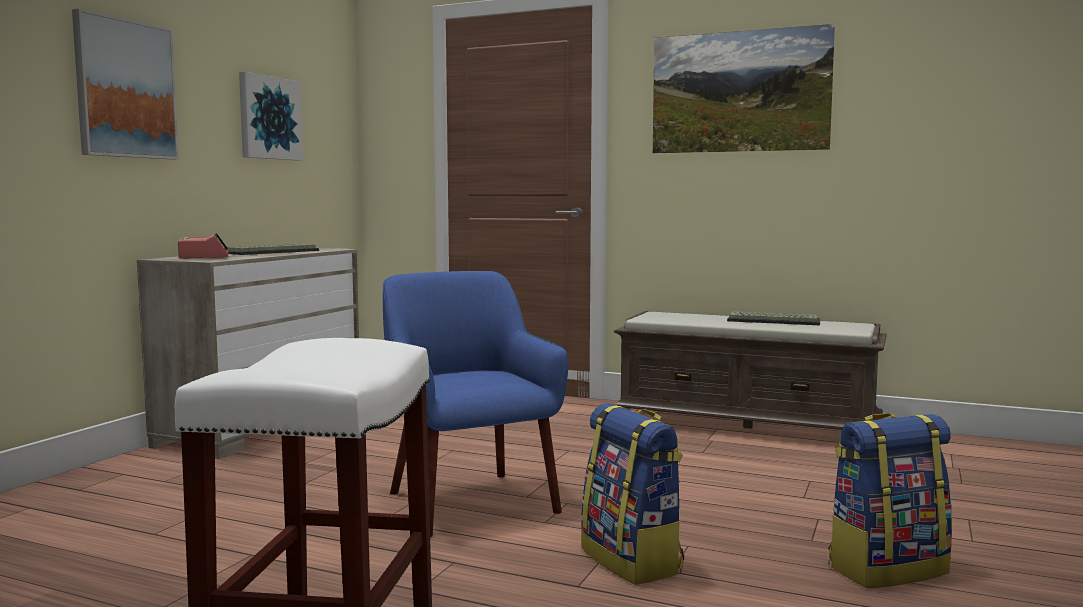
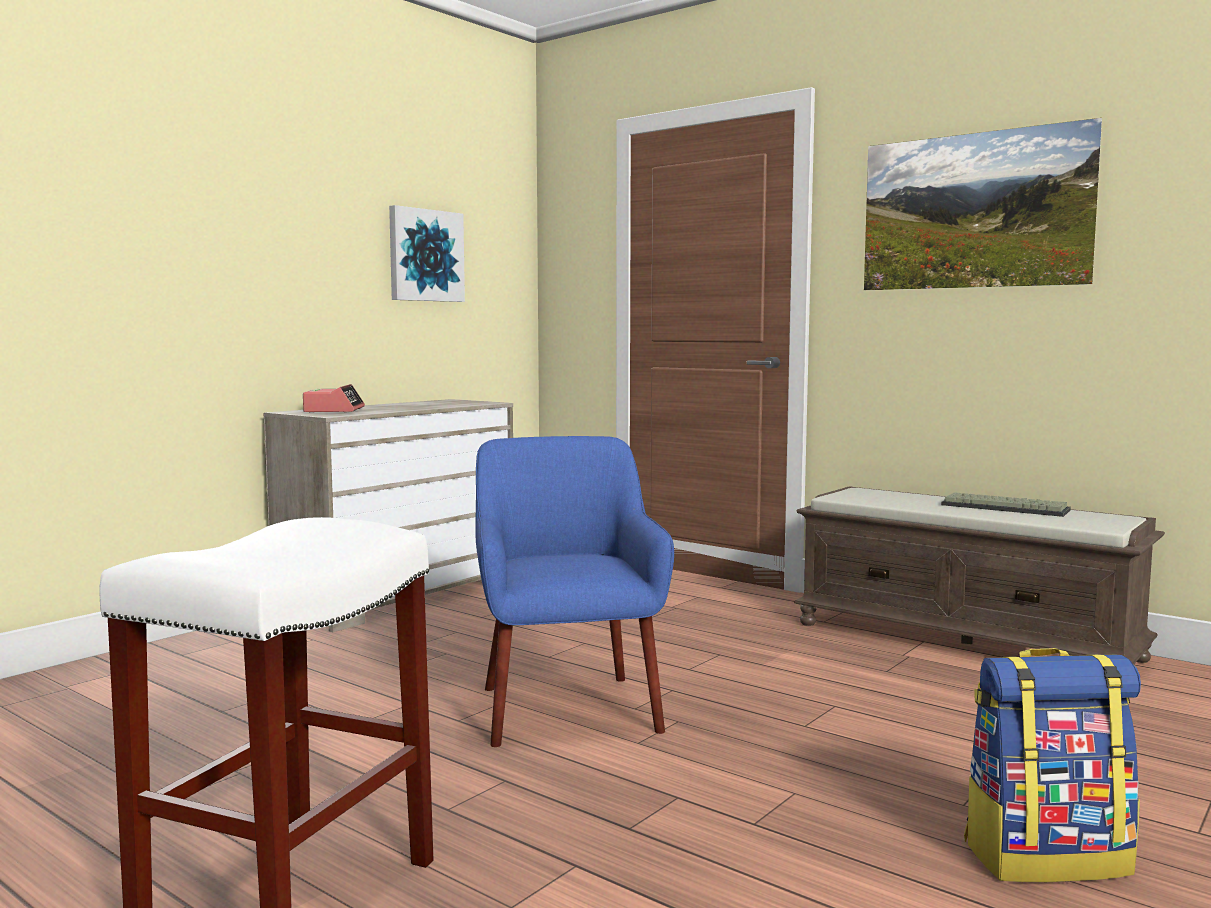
camera: 15 degrees right, 0 degrees up
(125, 89) = (255, 231): picture -> none
(273, 252) = (416, 405): keyboard -> none
(633, 560) = (714, 804): backpack -> none

